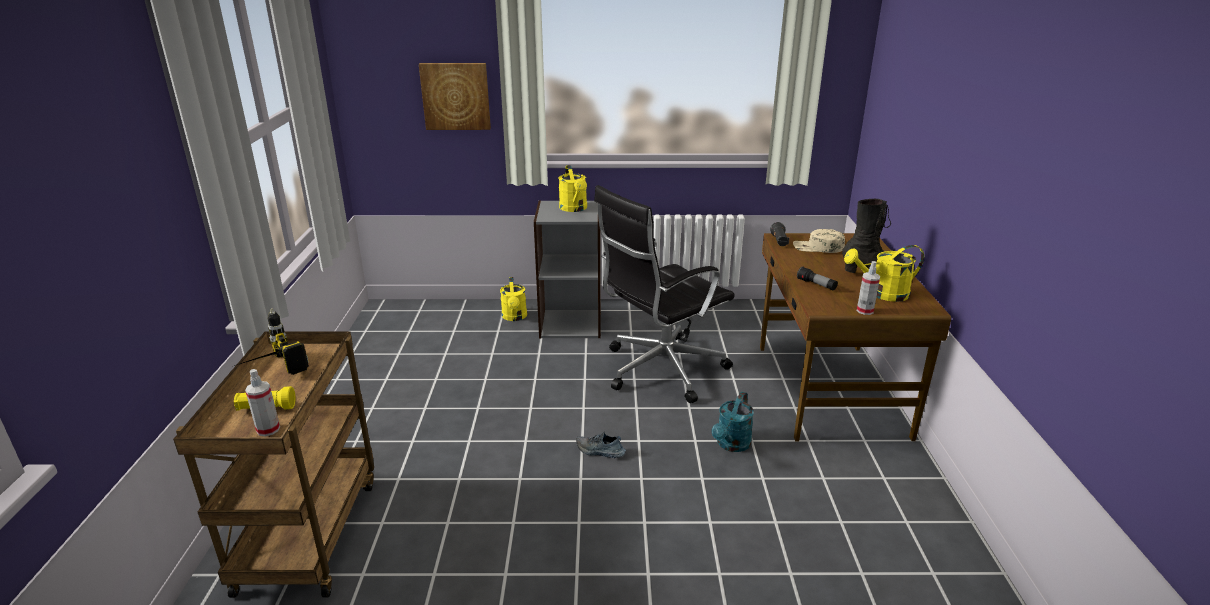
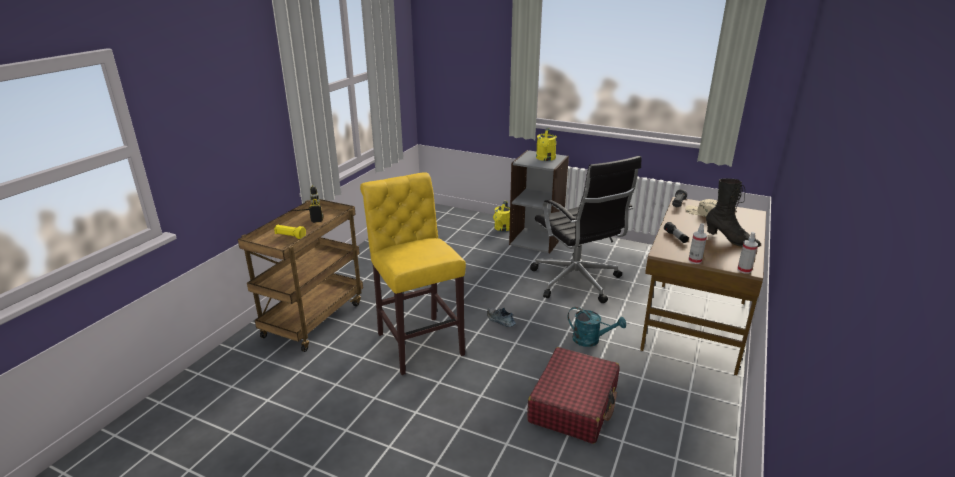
camera: 25 degrees right, 0 degrees up
(268, 429) = (284, 246): spray bottle -> spray bottle (744, 270)
(456, 96) = (485, 72): picture -> none
(504, 519) = (418, 341): none -> yellow stool
(660, 369) = (577, 282): black office chair -> black office chair turned 105 degrees counterclockwise
(731, 445) = (591, 340): turquoise watering can -> turquoise watering can turned 120 degrees counterclockwise
(772, 543) = (574, 404): none -> red suitcase
(882, 294) = (722, 253): yellow watering can -> none

